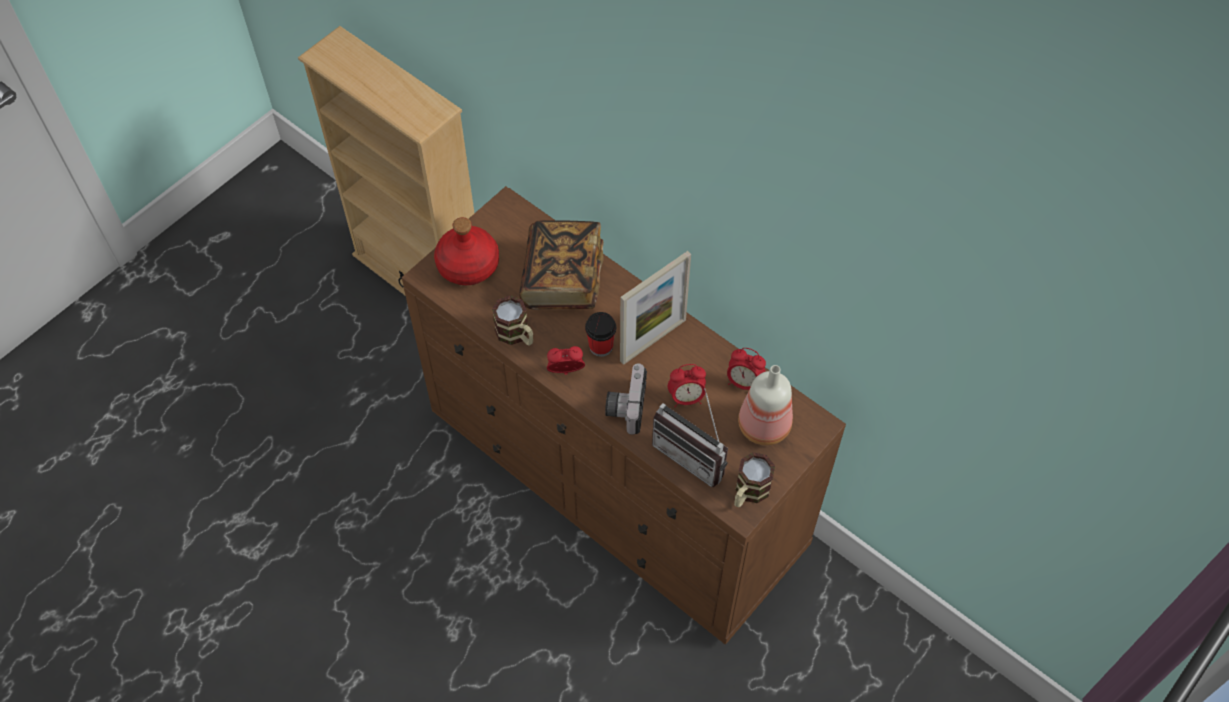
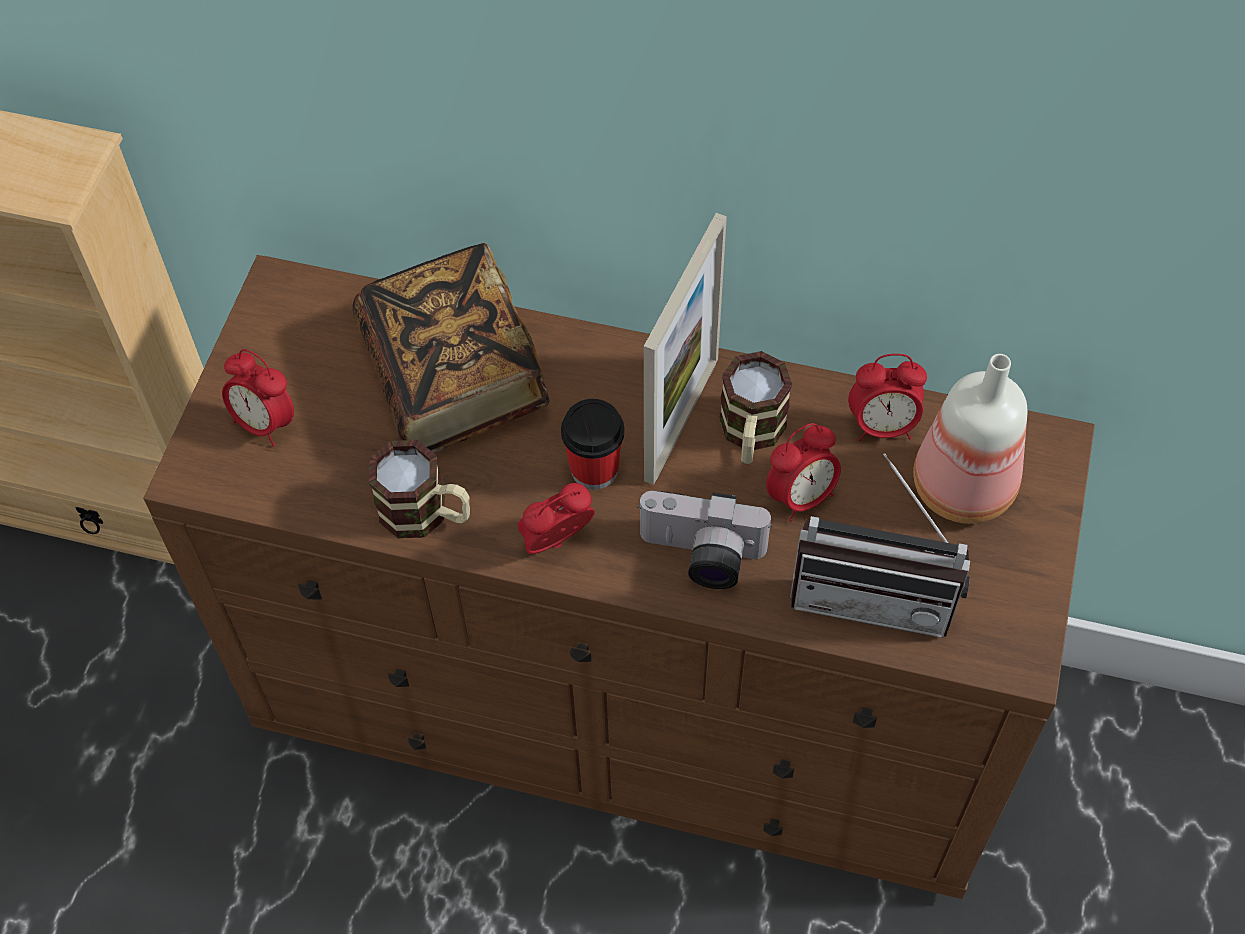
camera: 25 degrees left, 0 degrees up
(469, 265) = (265, 423): red bottle -> alarm clock
(625, 405) = (700, 557): camera -> camera turned 60 degrees counterclockwise
(748, 493) = (1010, 618): mug -> mug (751, 435)

